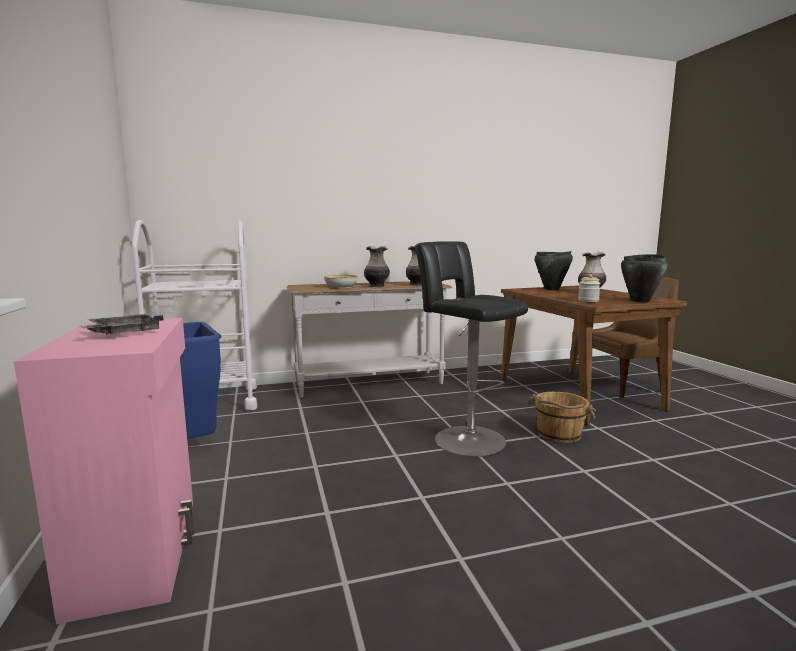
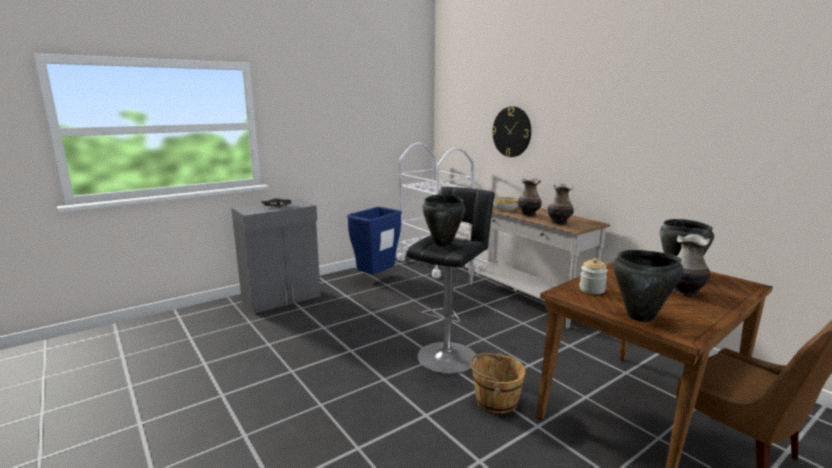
camera: 70 degrees right, 5 degrees up
(140, 551) = (282, 298): pink cabinet -> grey cabinet
(299, 201) = (512, 132): none -> wall clock
(480, 300) = (443, 243): none -> black cooking pot

